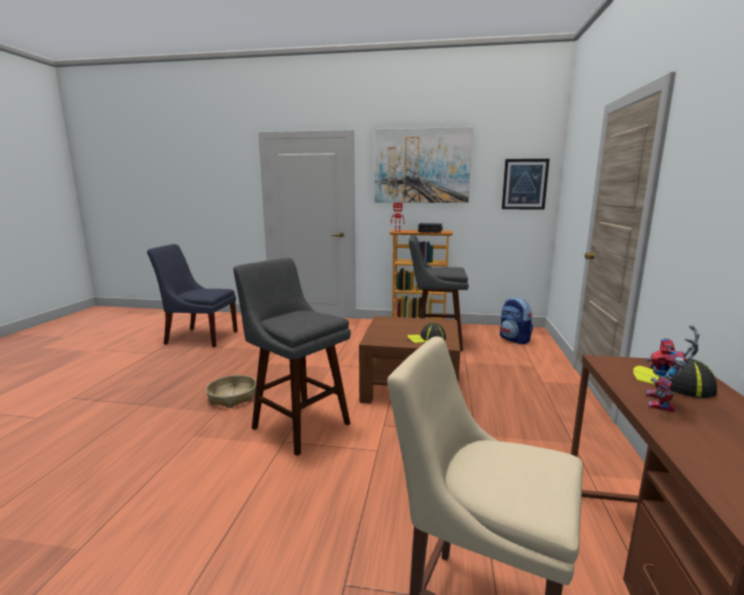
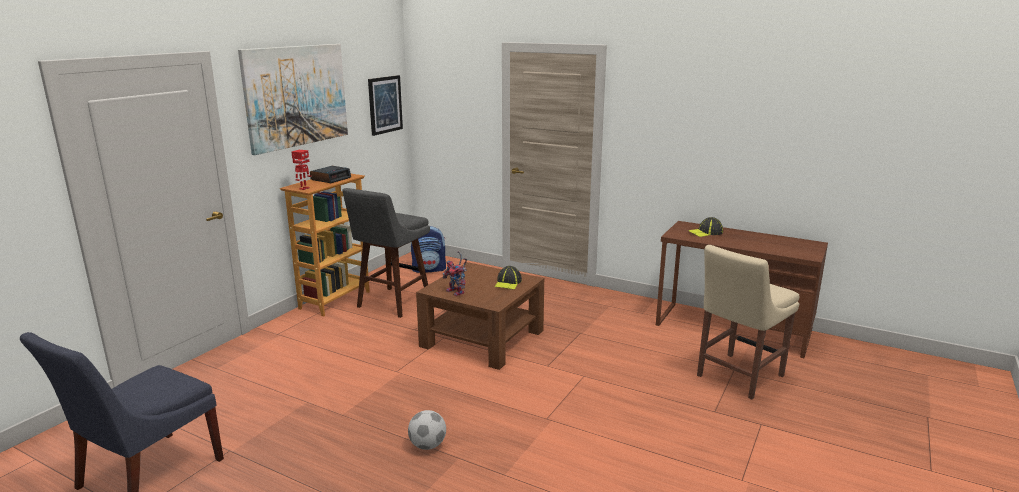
camera: 70 degrees left, 5 degrees up
(232, 397) = (427, 445): basket -> football
(298, 424) = (519, 407): grey stool -> none
(663, 404) = (727, 241): toy robot -> toy robot (457, 292)

